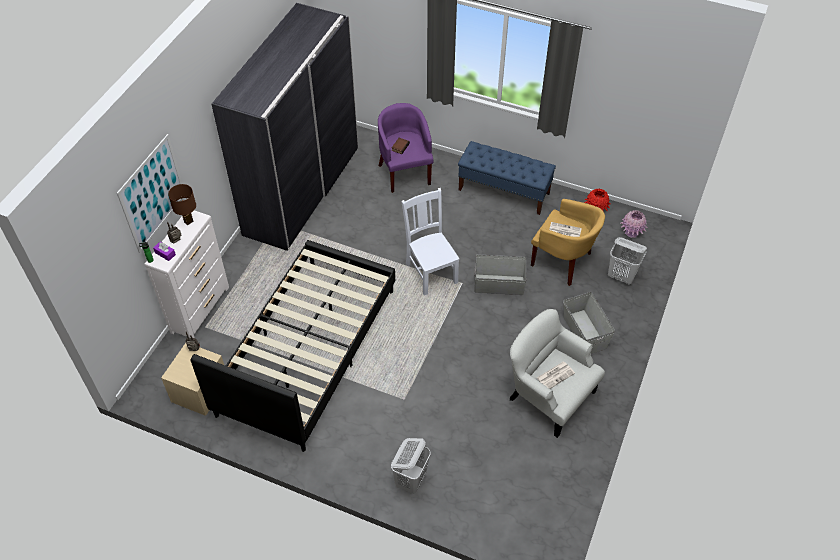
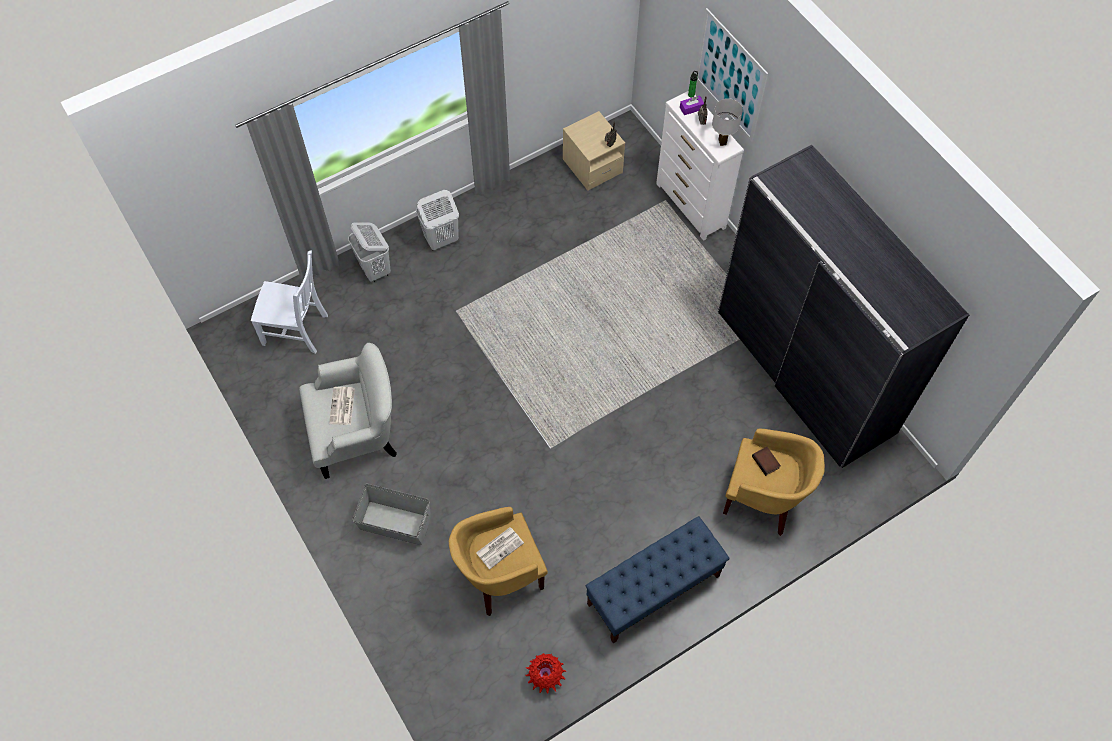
camera: 125 degrees right, 10 degrees up
(188, 222) = (722, 141): brown table lamp -> white table lamp
(307, 351) = (572, 265): black bed -> none
(405, 172) = (763, 498): purple armchair -> yellow armchair
(430, 271) = (588, 428): white chair -> white chair (297, 330)
(499, 284) = (520, 483): grey storage box -> none
(622, 276) = (430, 623): white laundry basket -> white laundry basket (441, 240)
(631, 232) = (481, 691): pink vase -> none

